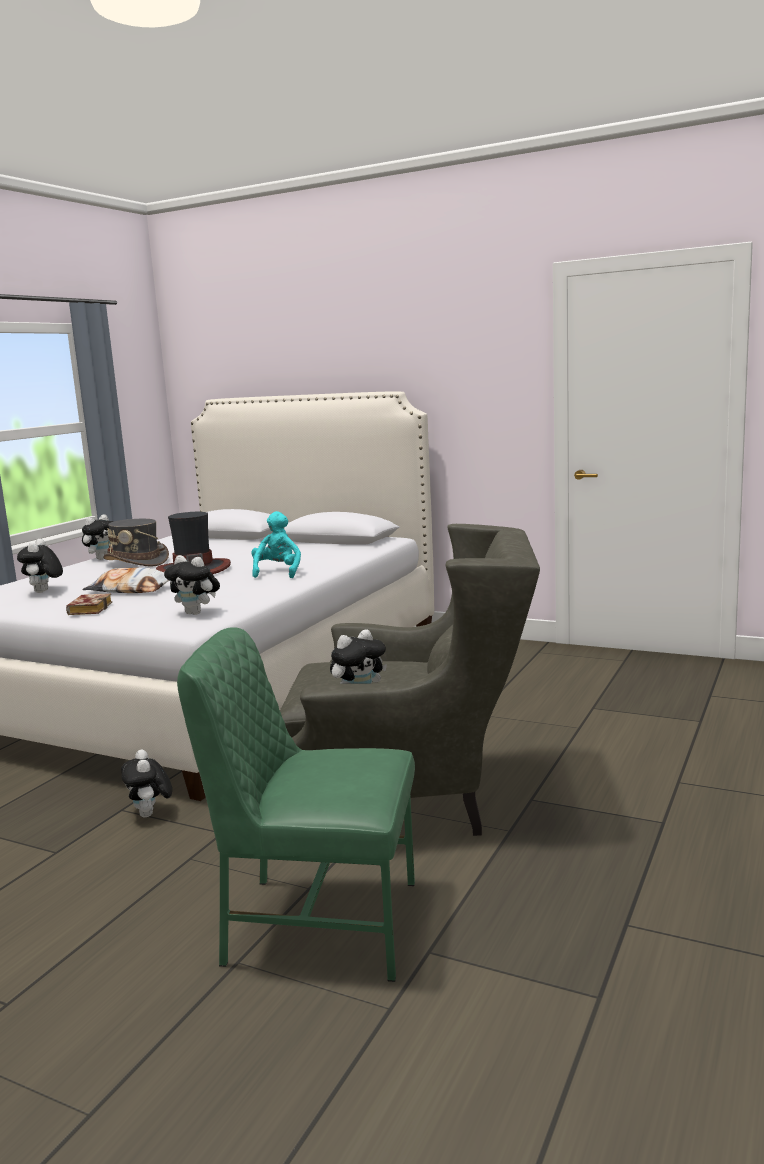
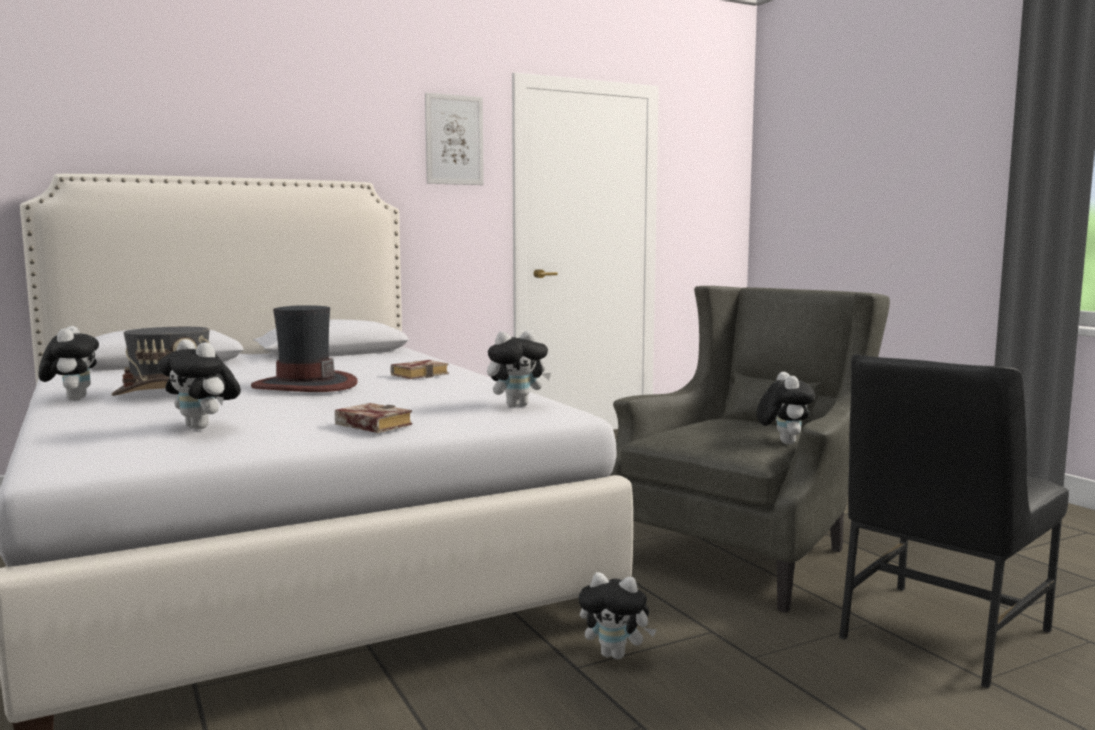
camera: 55 degrees left, 5 degrees down
(131, 589) = (316, 408): pillow -> none
(277, 572) = (420, 374): turquoise plush toy -> book
(318, 923) = (939, 633): green chair -> black chair
(490, 342) = (454, 140): none -> picture

